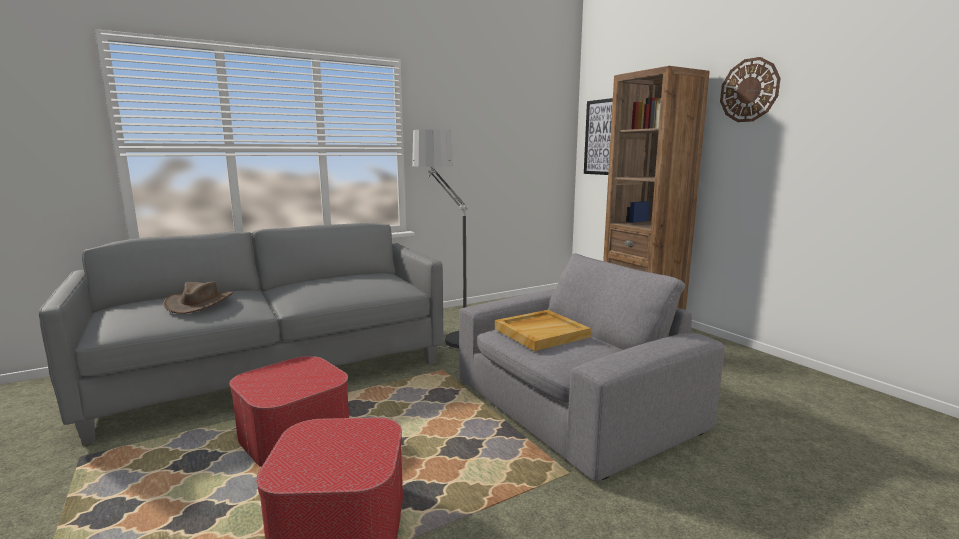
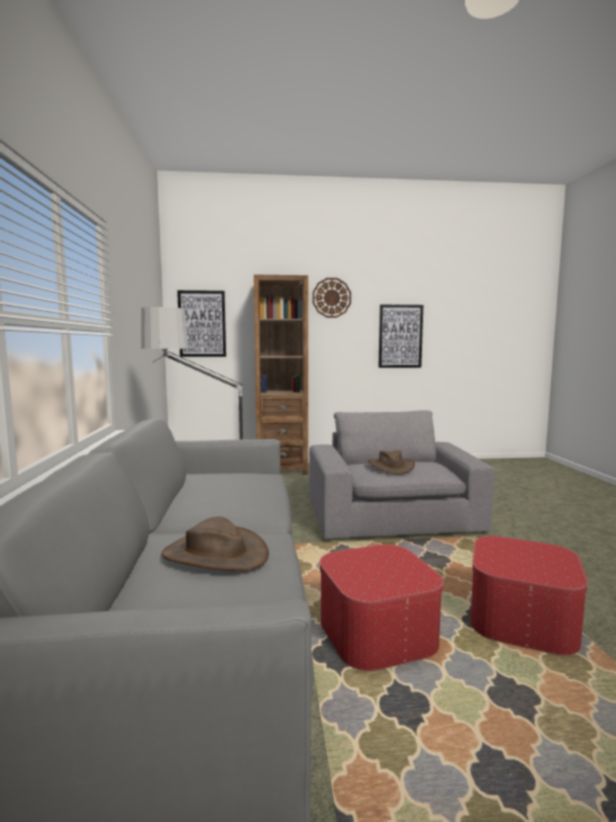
camera: 65 degrees left, 5 degrees down
(541, 332) = (390, 467): beige tray -> brown hat
(867, 150) = (400, 336): none -> picture

